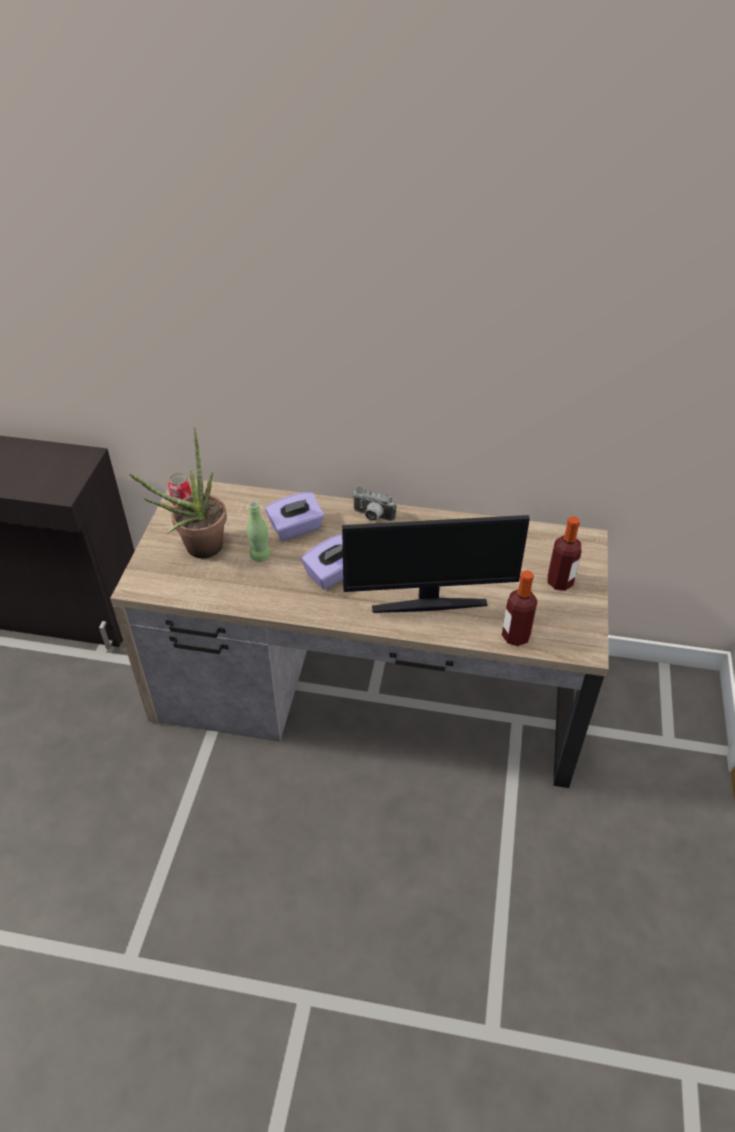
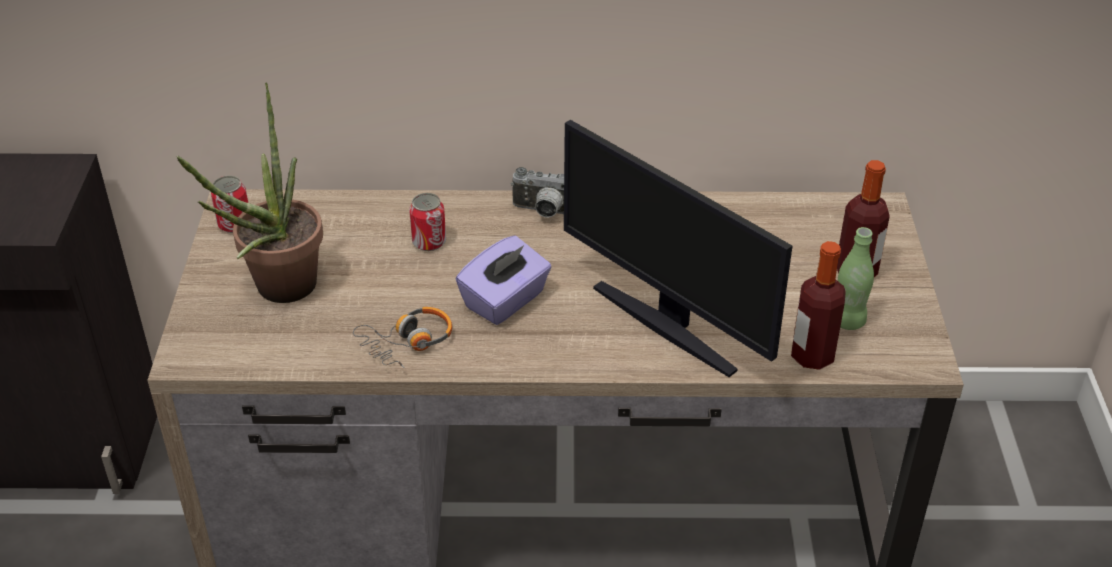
camera: 10 degrees left, 5 degrees down
(260, 556) = (381, 288): green bottle -> green bottle (848, 321)
(267, 594) = (408, 343): none -> headphones
(296, 528) = (429, 242): purple tissue box -> can
(429, 603) = (667, 325): monitor -> monitor turned 60 degrees clockwise

